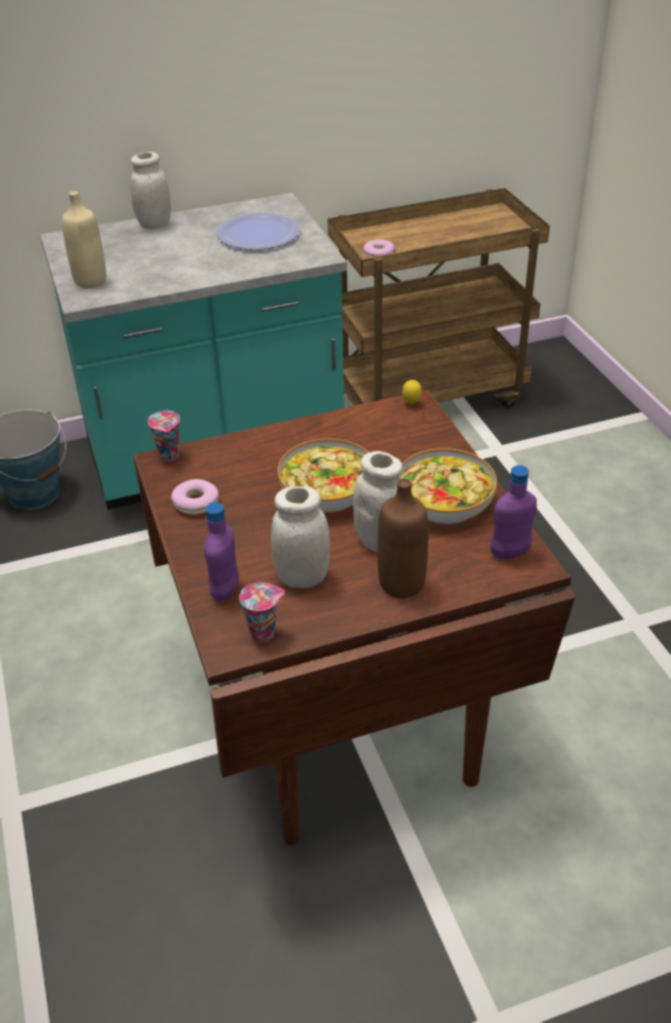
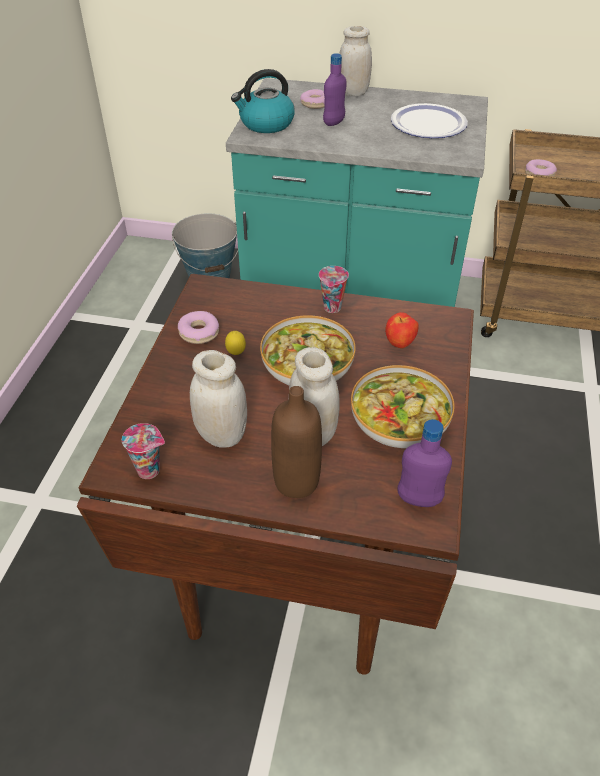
camera: 30 degrees right, 5 degrees up
(90, 281) = (266, 124): beige bottle -> kettle
(124, 246) = (315, 104): none -> donut
(170, 456) = (214, 286): cup -> cup (332, 308)
(225, 590) = (155, 417): purple bottle -> purple bottle (334, 122)
(391, 441) = (400, 344): none -> apple
(411, 403) = (447, 316): lemon -> lemon (236, 354)

